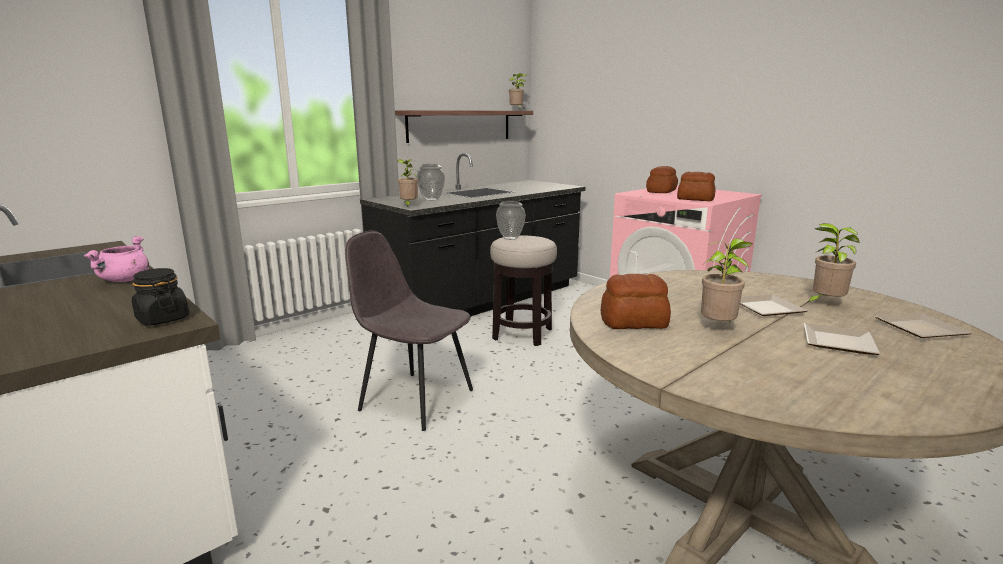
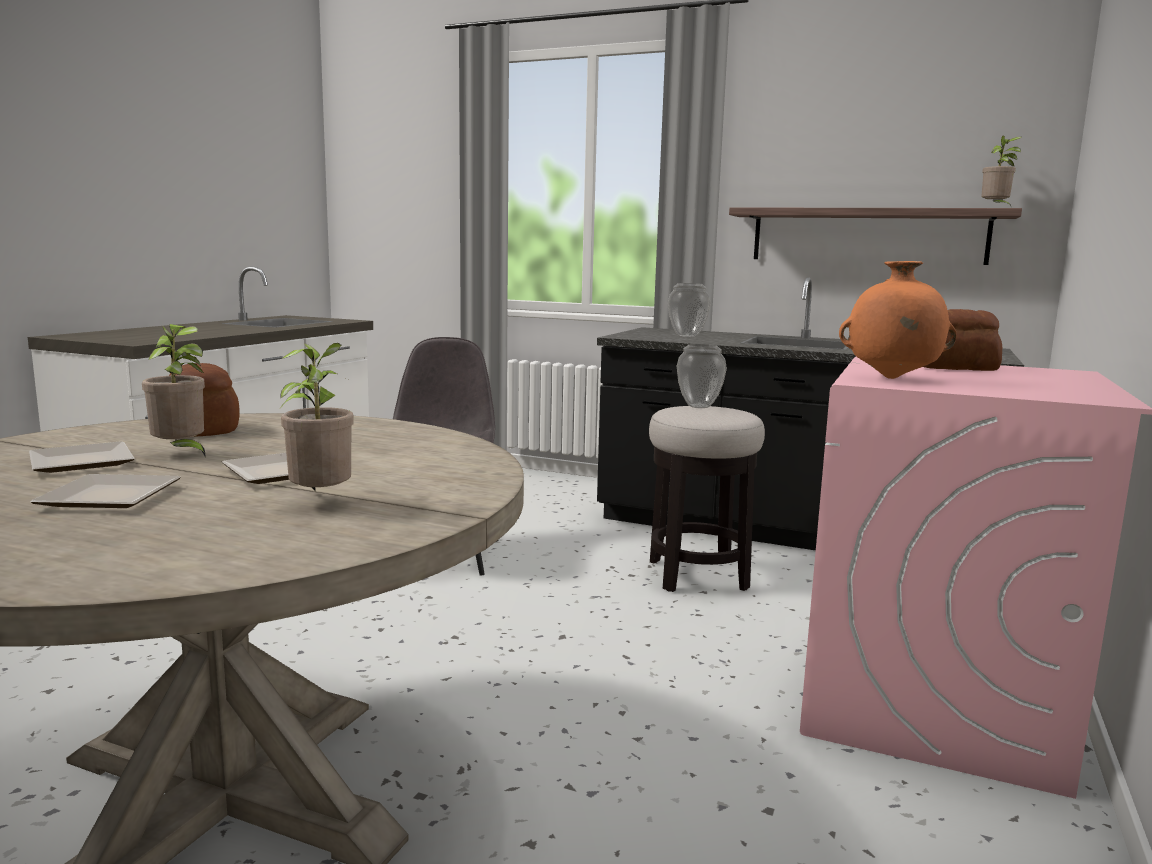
camera: 65 degrees right, 5 degrees down
(124, 280) = (246, 330): pink cooking pot -> none
(162, 319) = (146, 340): black jar -> none
(408, 205) = (626, 335): potted plant -> none
(695, 199) = (891, 378): bread -> orange vase
(920, 330) = (168, 547): plate -> plate (78, 462)

